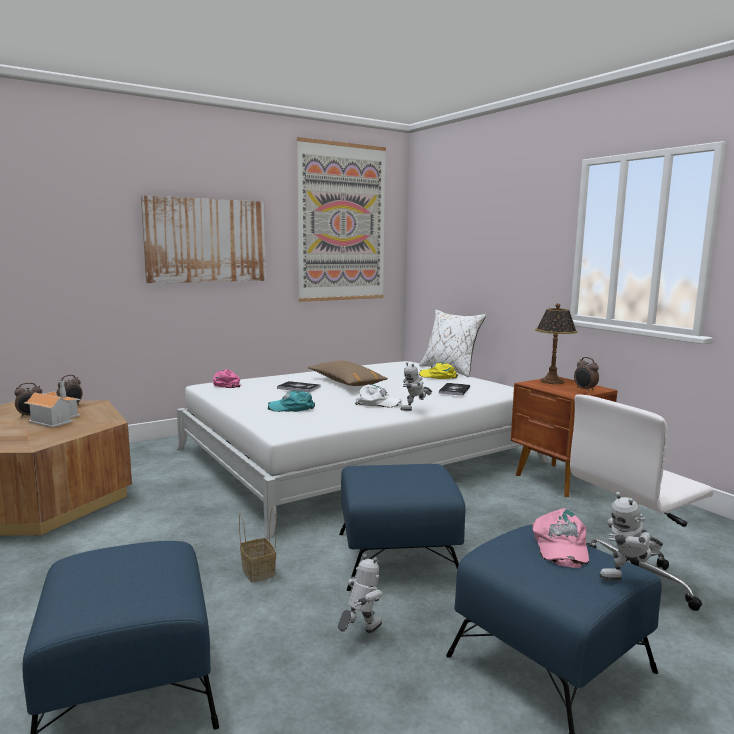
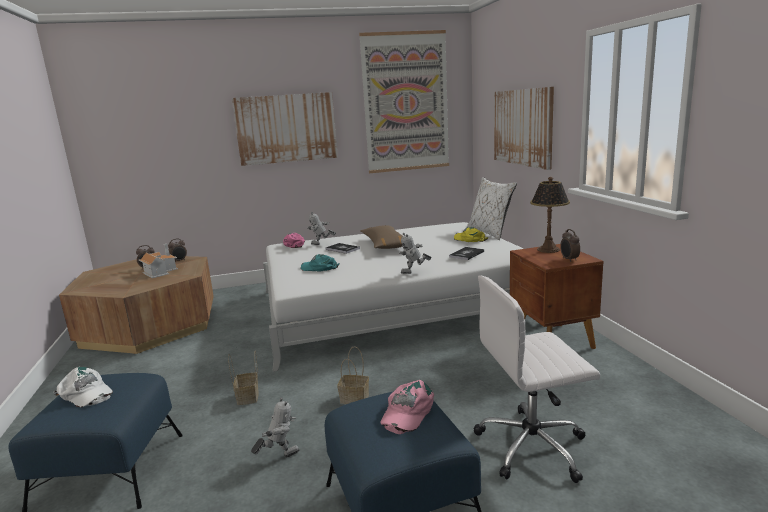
camera: 20 degrees right, 5 degrees up
(378, 403) = (390, 265): white cap -> white cap (85, 394)
(398, 557) = (355, 398): blue ottoman -> basket
(486, 256) = (522, 127): none -> picture
(628, 579) = (432, 450): toy robot -> toy robot (321, 245)

